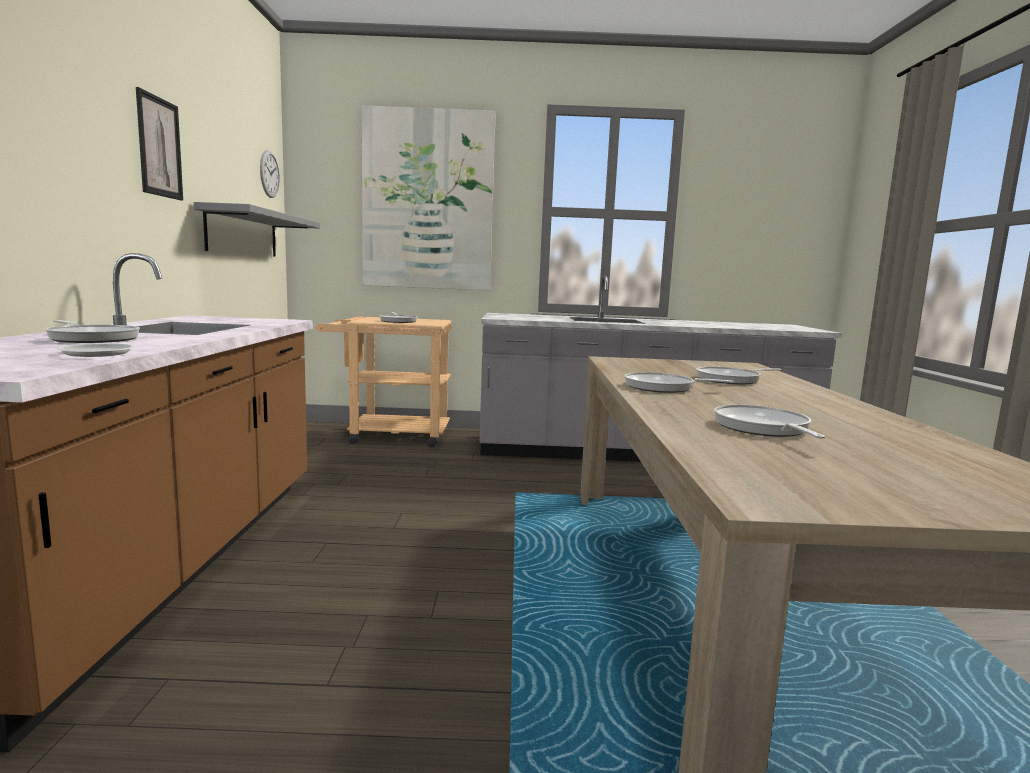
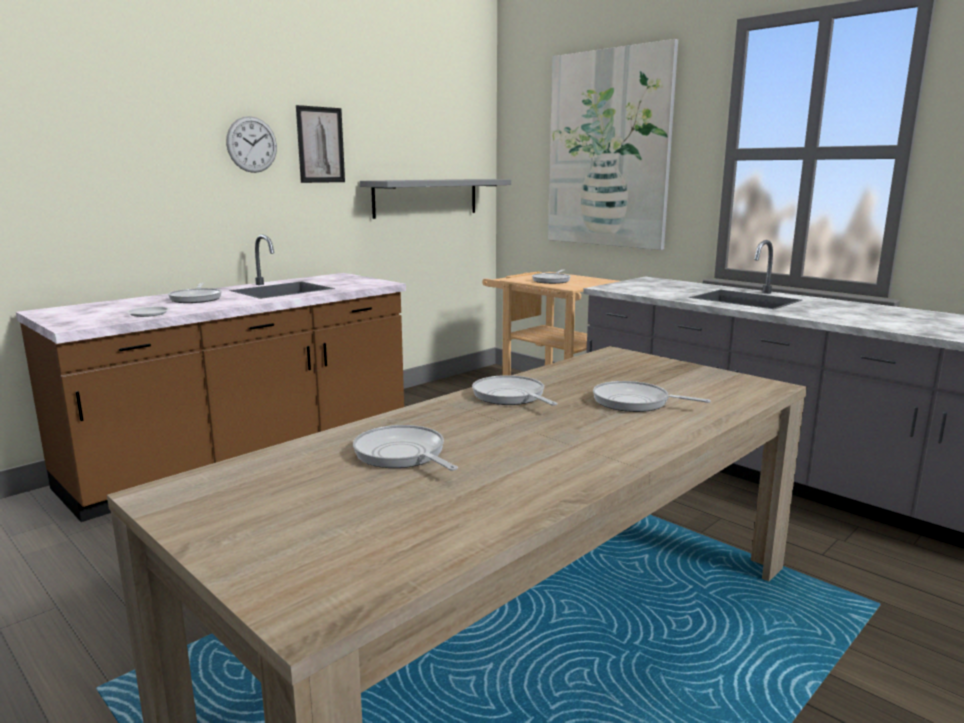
camera: 45 degrees right, 5 degrees up
(269, 174) = (470, 137): wall clock -> wall clock (252, 144)
(763, 428) = (402, 455): frying pan -> frying pan turned 75 degrees counterclockwise

